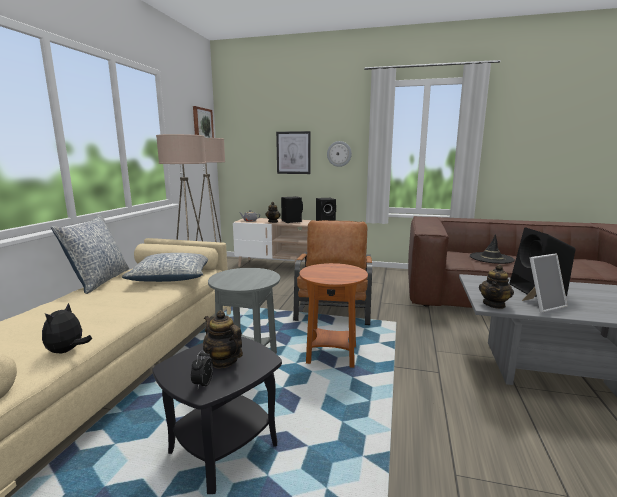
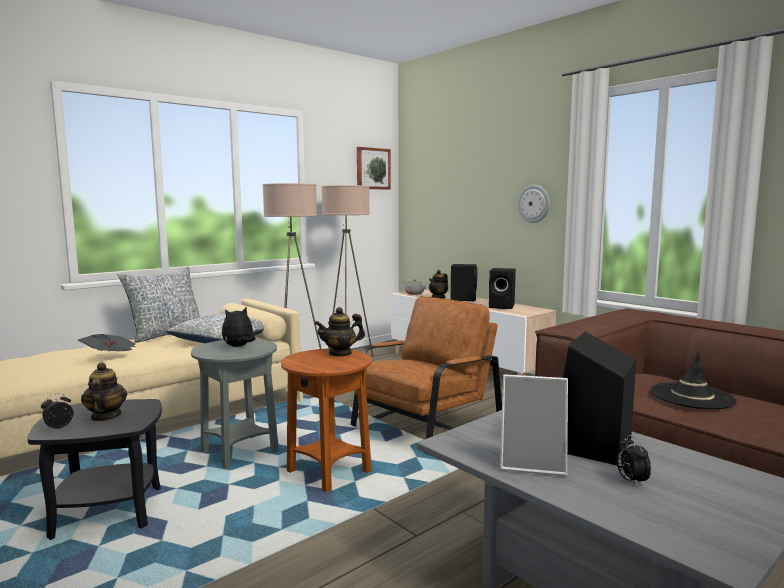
camera: 35 degrees right, 5 degrees down
(67, 351) = (40, 380): plush toy -> plush toy (239, 347)
(99, 312) = (111, 357): none -> newspaper
(293, 153) = (478, 202): picture -> none
(494, 304) = (461, 443): teapot -> teapot (340, 353)
(585, 301) = (631, 481): none -> alarm clock

